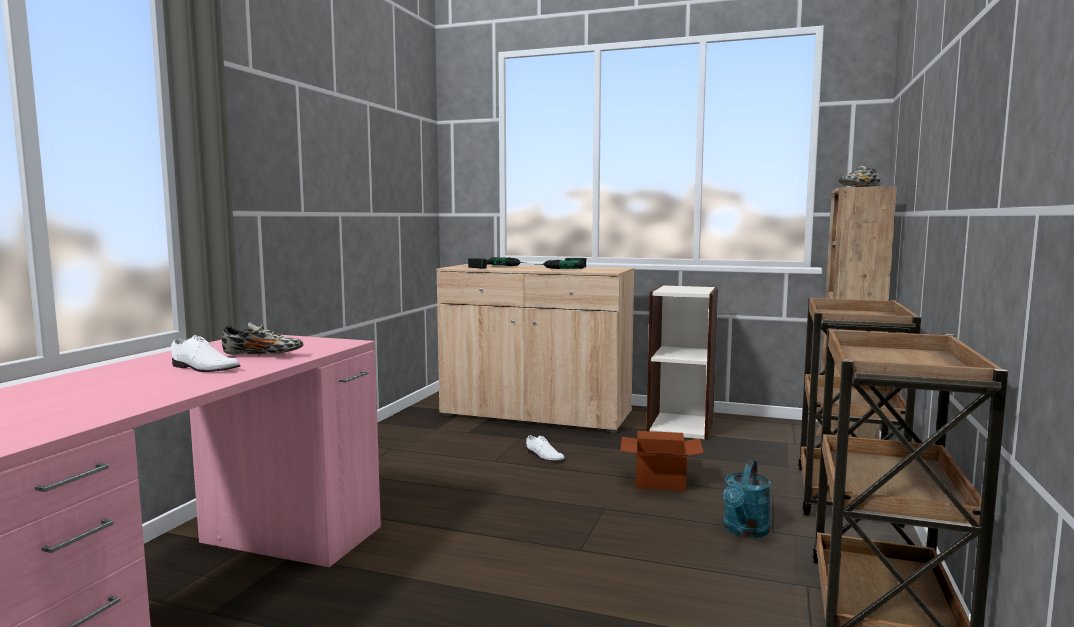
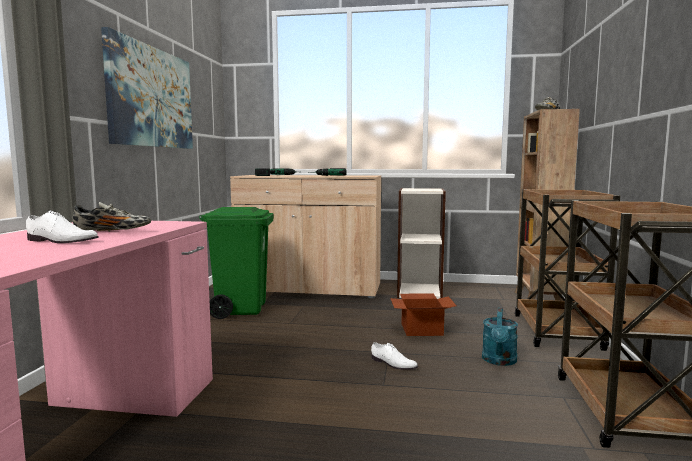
camera: 10 degrees left, 0 degrees up
(337, 177) = (151, 97): none -> picture
(440, 439) = (240, 309): none -> green trash can
(544, 456) = (327, 317): white shoe -> white shoe (393, 363)

